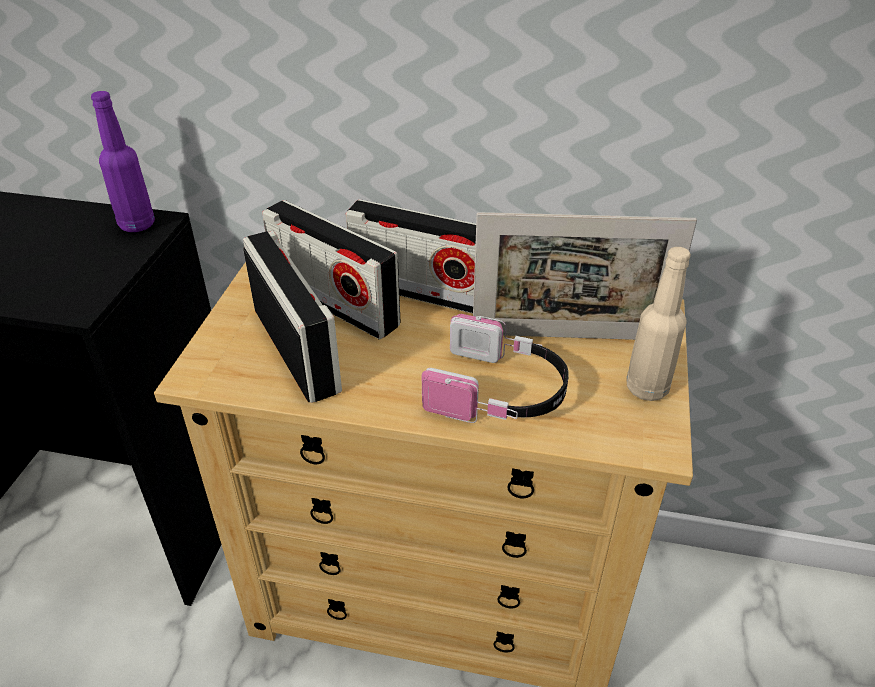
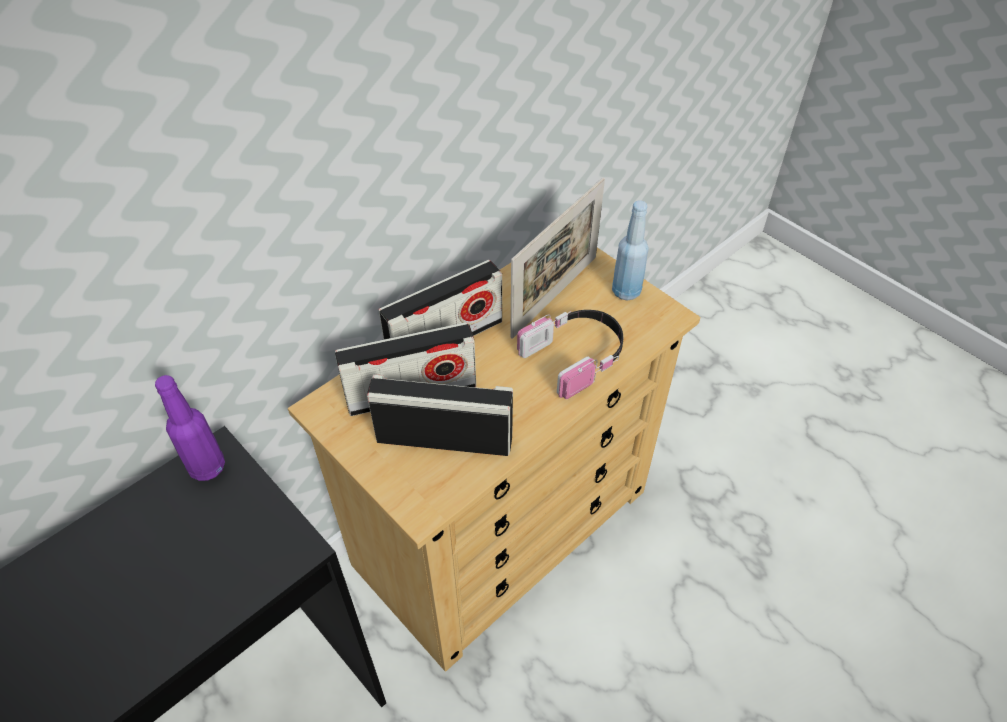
camera: 55 degrees left, 10 degrees up
(647, 388) = (626, 291): beige bottle -> blue bottle

